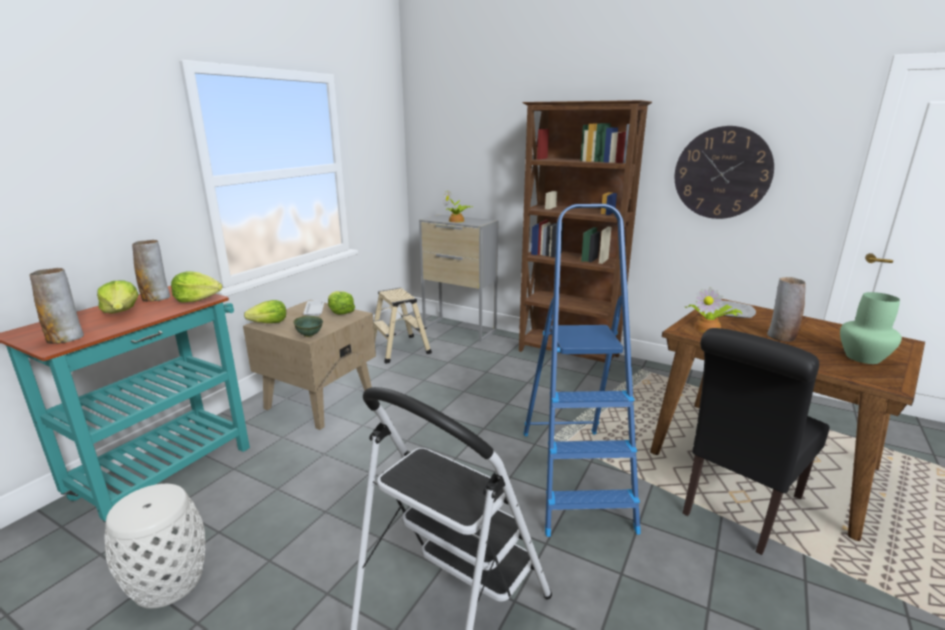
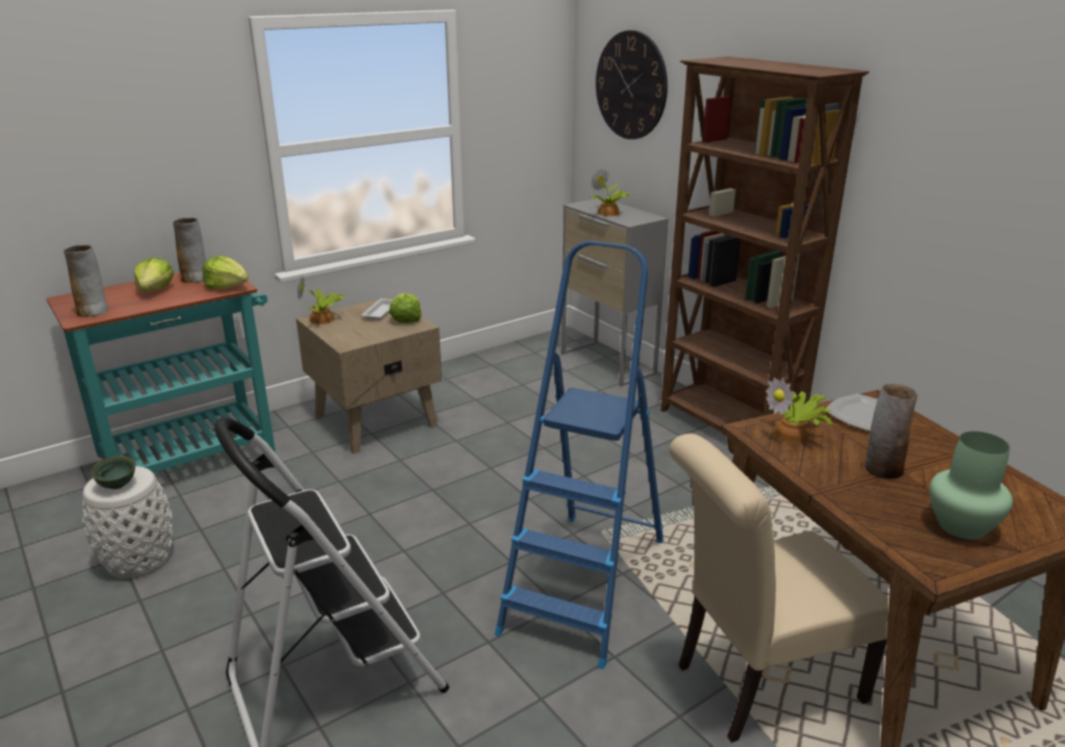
camera: 25 degrees right, 5 degrees up
(269, 323) = (323, 320): lettuce -> potted plant
(310, 335) = (349, 343): green bowl -> green bowl (118, 486)
(399, 349) = (511, 375): beige step ladder -> none
(722, 173) = (961, 196): wall clock -> wall clock (631, 85)
(737, 508) = (759, 684): black chair -> beige chair

